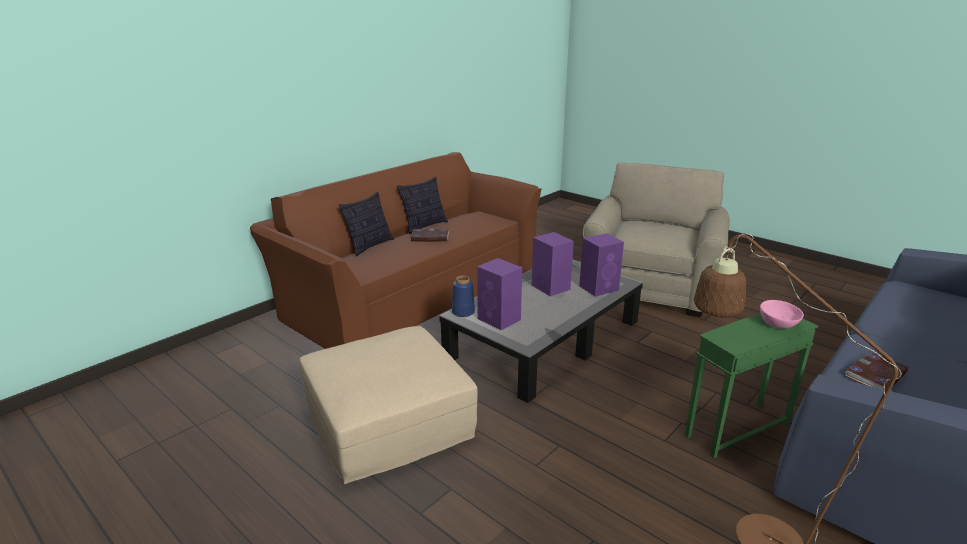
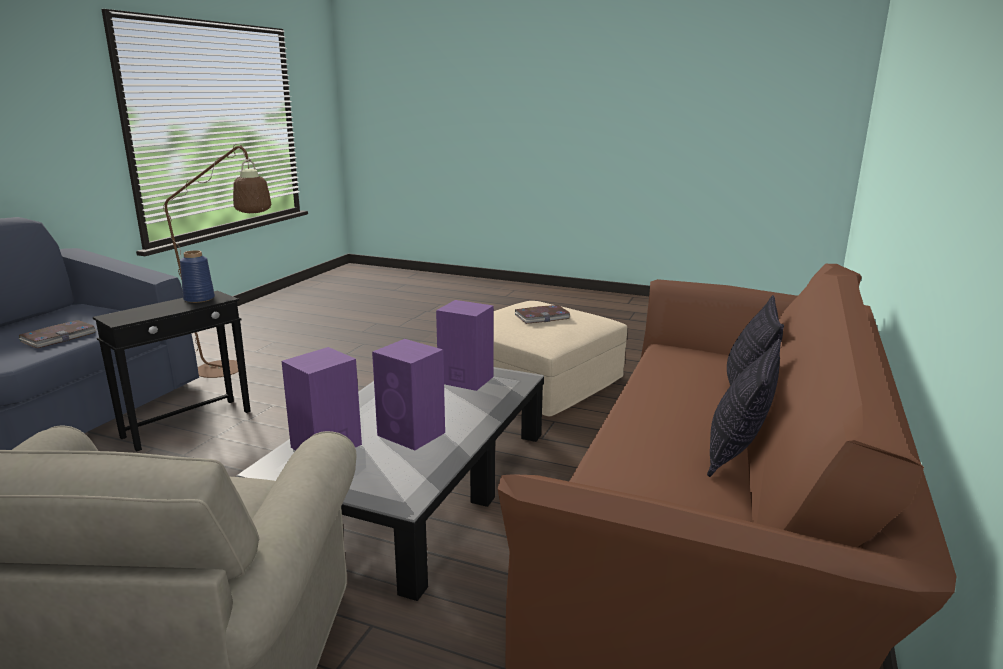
camera: 160 degrees right, 5 degrees down
(429, 237) = (673, 417): book -> book (542, 317)
(463, 312) = (517, 381): blue vase -> blue vase (199, 299)
(736, 429) = (188, 424): green side table -> black side table
(777, 324) = (140, 313): pink bowl -> none

